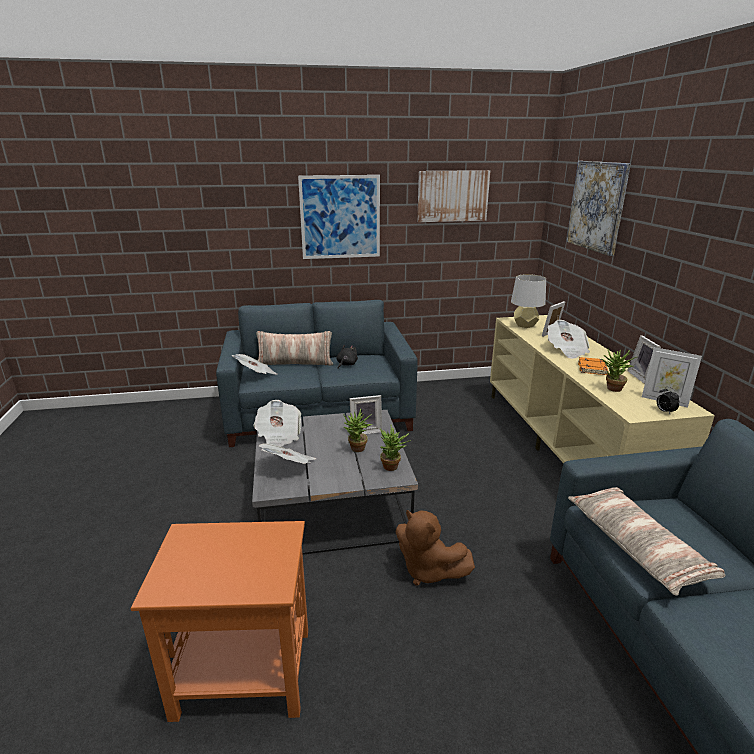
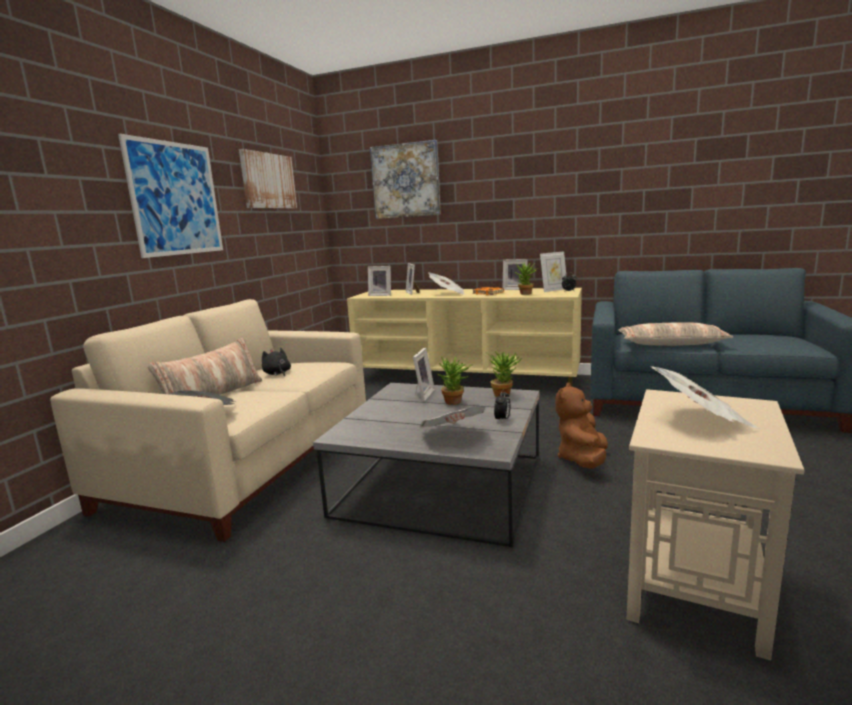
camera: 60 degrees left, 10 degrees down
(242, 672) = (695, 588): orange side table -> beige side table
(278, 436) = (374, 434): newspaper -> newspaper (701, 420)
(320, 413) = (249, 461): blue sofa -> beige sofa
(331, 480) = (502, 419): none -> alarm clock
(428, 570) = (582, 460): brown plush toy -> brown plush toy turned 135 degrees clockwise
(525, 325) = (381, 295): grey table lamp -> picture frame

